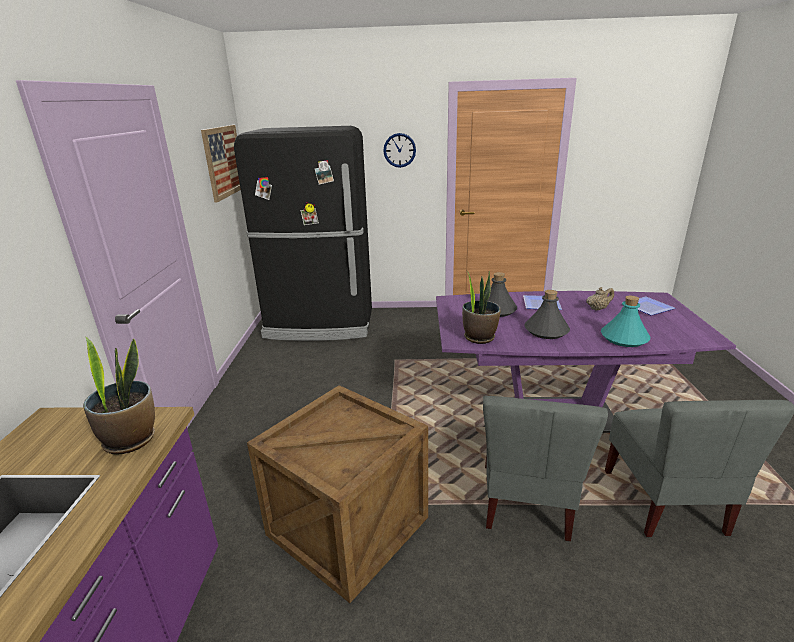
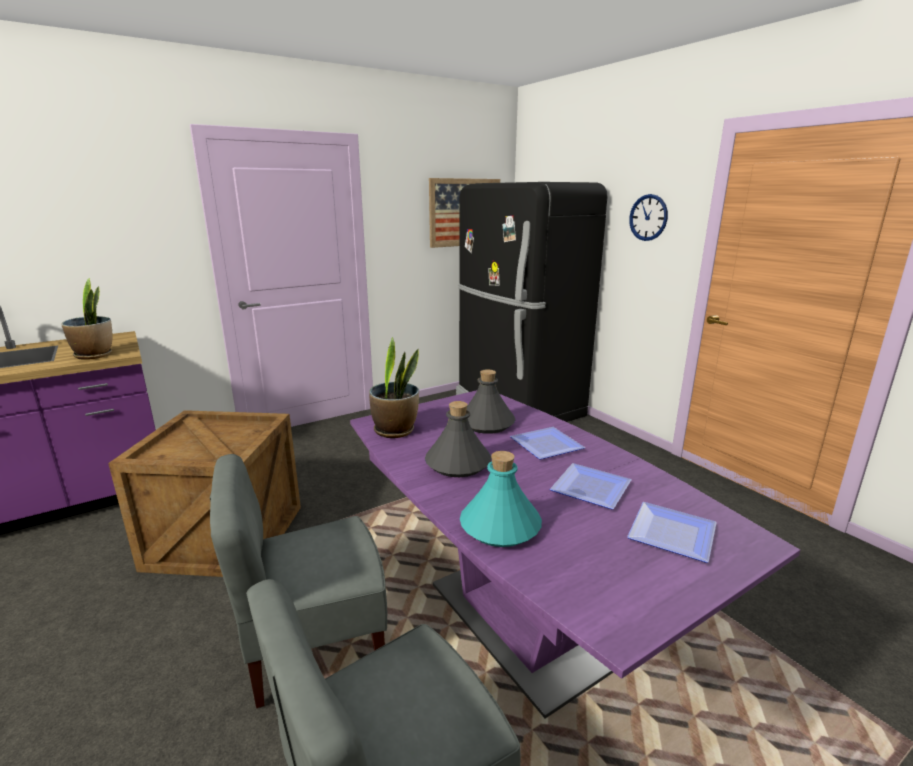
camera: 55 degrees right, 5 degrees down
(598, 309) = (593, 488): beige teapot -> plate

